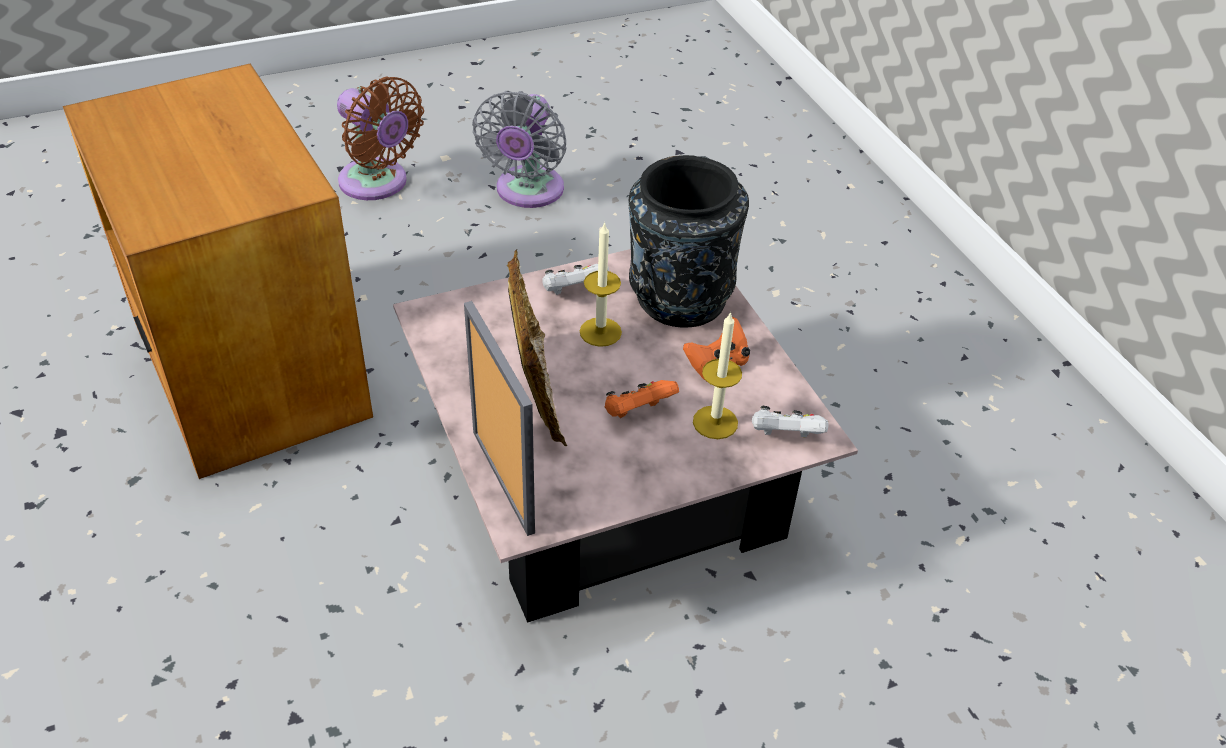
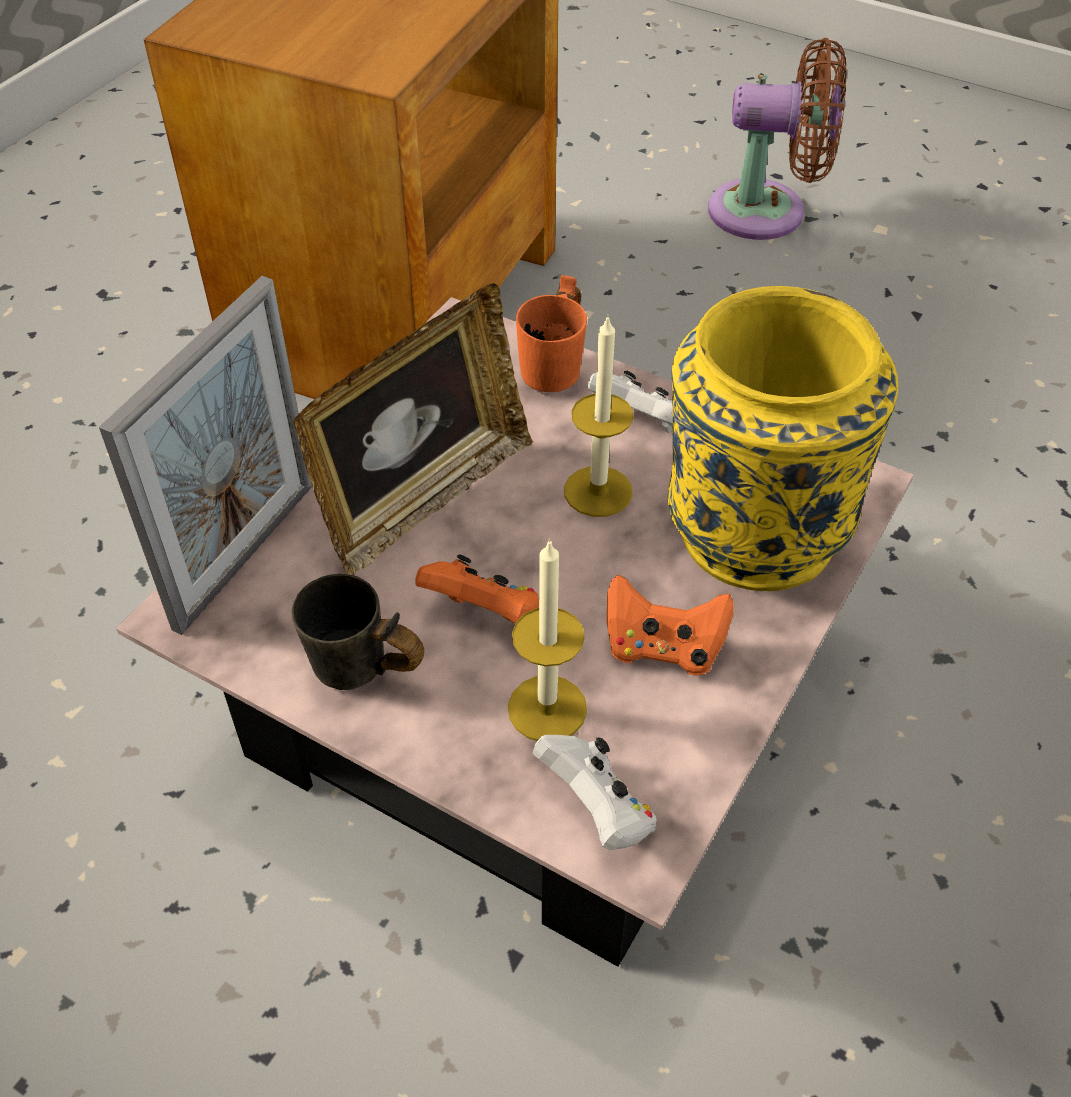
camera: 55 degrees right, 5 degrees up
(378, 184) = (767, 212): brown fan -> brown fan turned 90 degrees counterclockwise
(501, 296) = (561, 369): none -> orange mug
(527, 192) = (919, 324): grey fan -> none
(633, 477) = (360, 677): none -> grey mug
(679, 299) = (753, 531): black vase -> yellow vase

